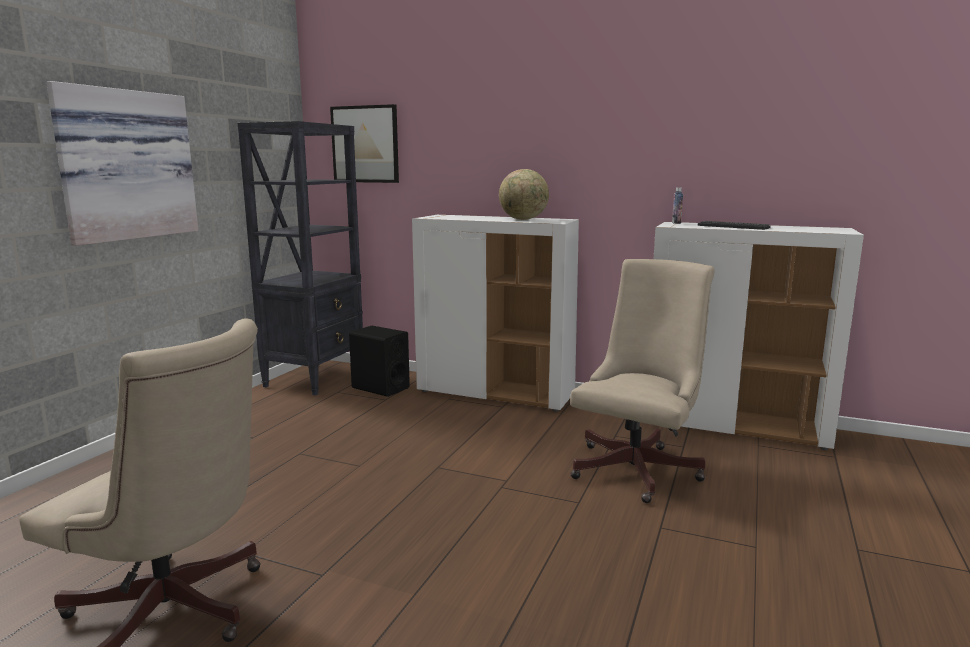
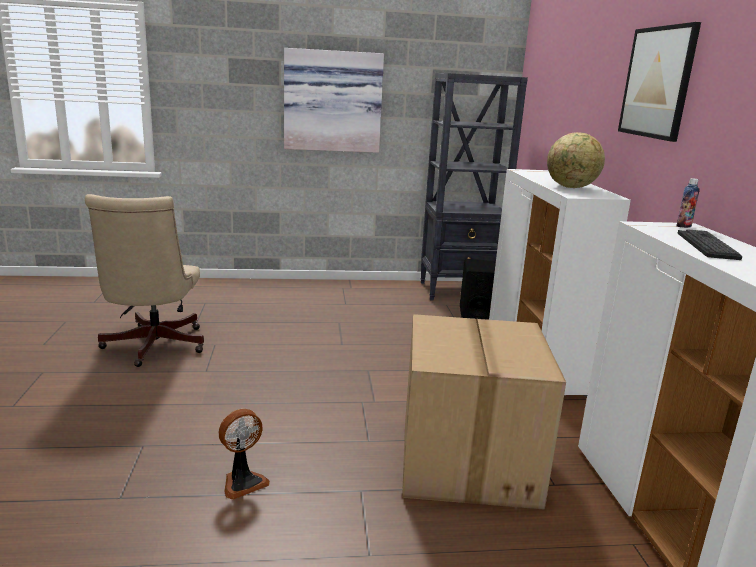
camera: 60 degrees right, 5 degrees up
(365, 144) = (541, 95): picture -> picture (657, 82)
(618, 594) = (243, 482): none -> fan
(639, 467) = (470, 462): beige office chair -> cardboard box

